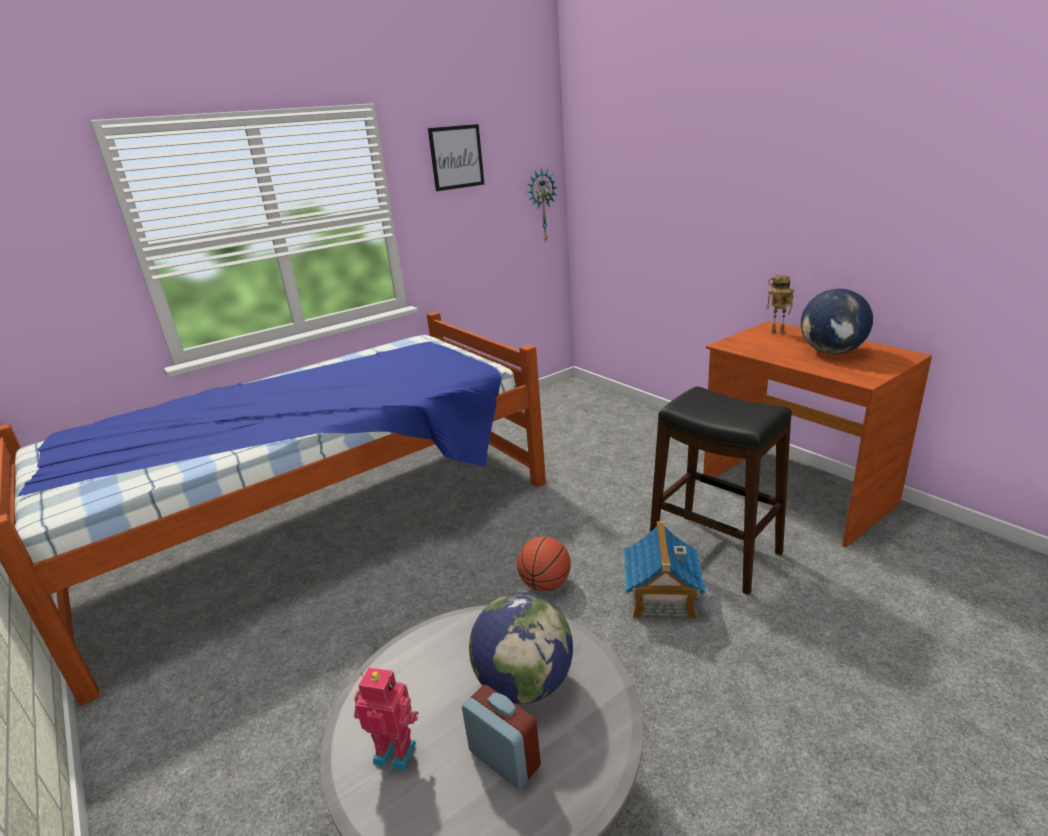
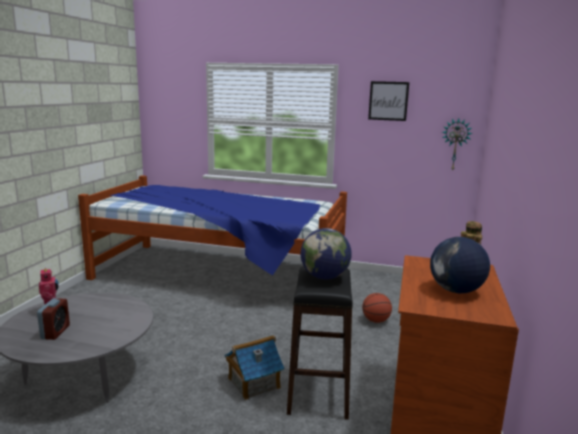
camera: 50 degrees right, 10 degrees down
(524, 683) = (99, 325): globe -> globe (324, 277)
(545, 584) = (231, 343): basketball -> basketball (376, 321)

